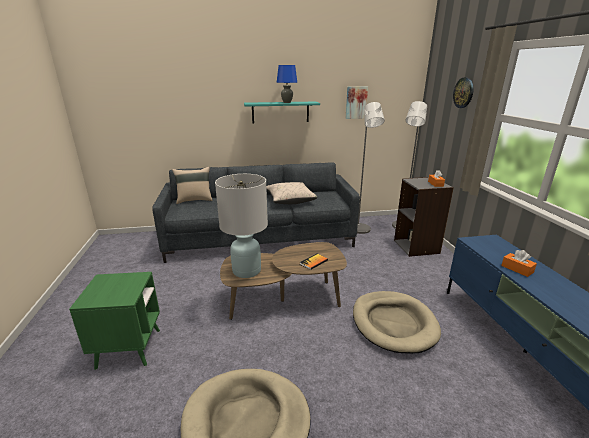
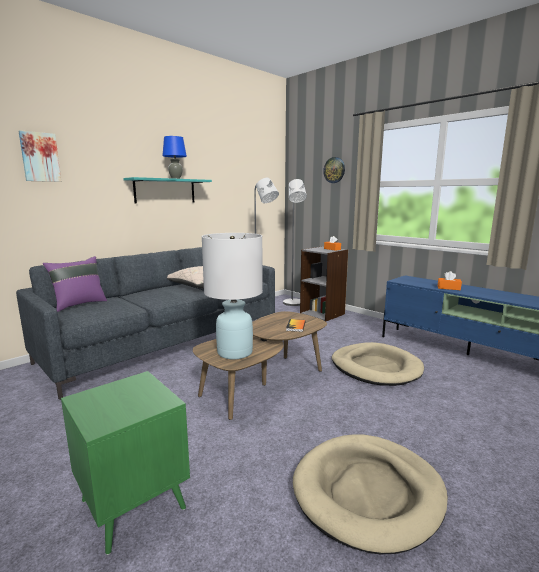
camera: 35 degrees left, 10 degrees down
(194, 200) = (79, 304): beige pillow -> purple pillow
(356, 102) = (235, 183): picture -> picture (40, 157)

